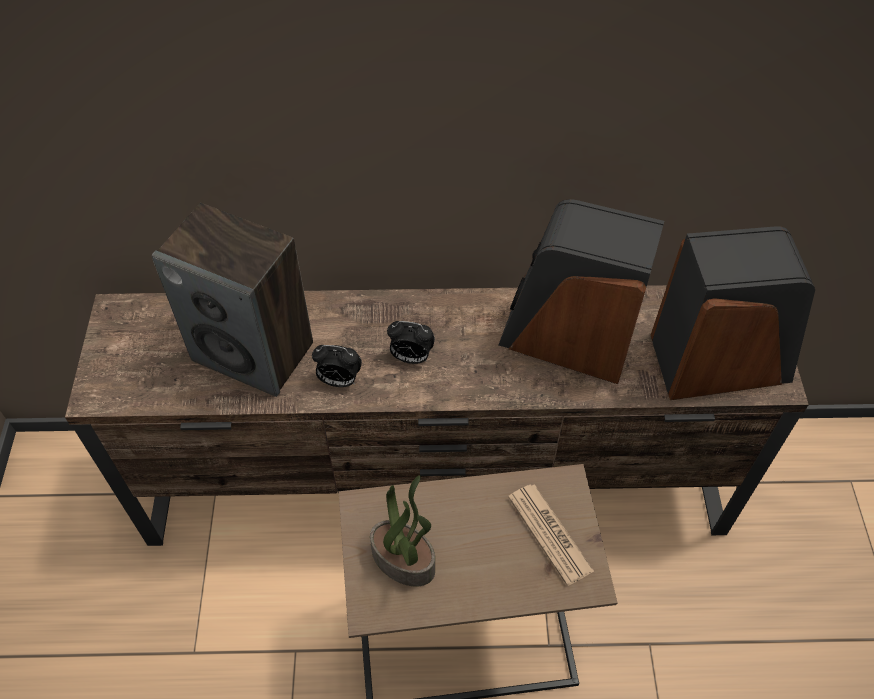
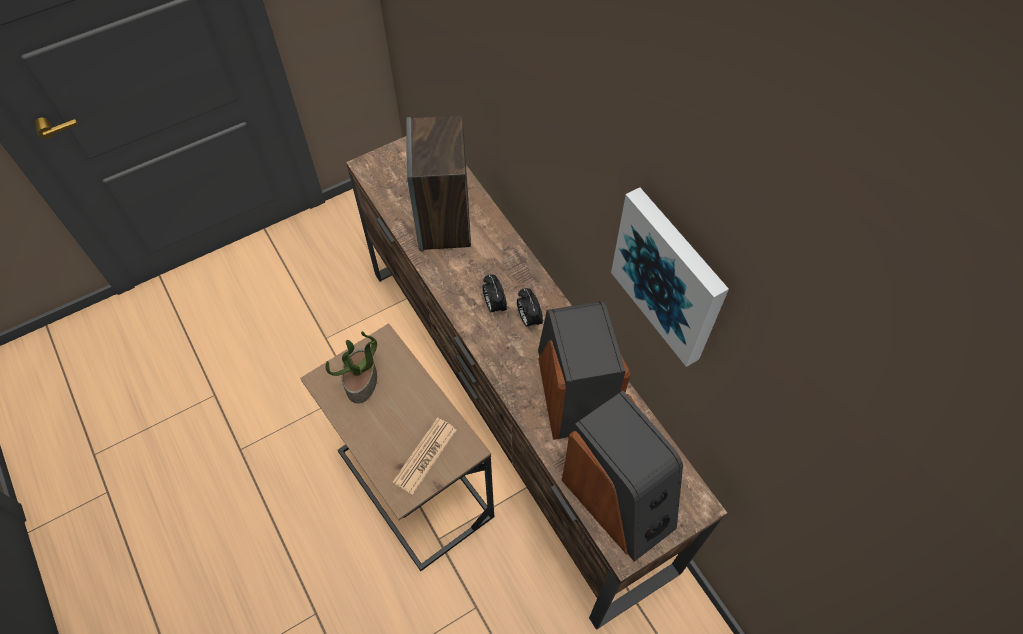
camera: 60 degrees right, 5 degrees up
(339, 380) = (451, 276): alarm clock -> alarm clock (528, 319)
(626, 96) = (670, 276): none -> picture

